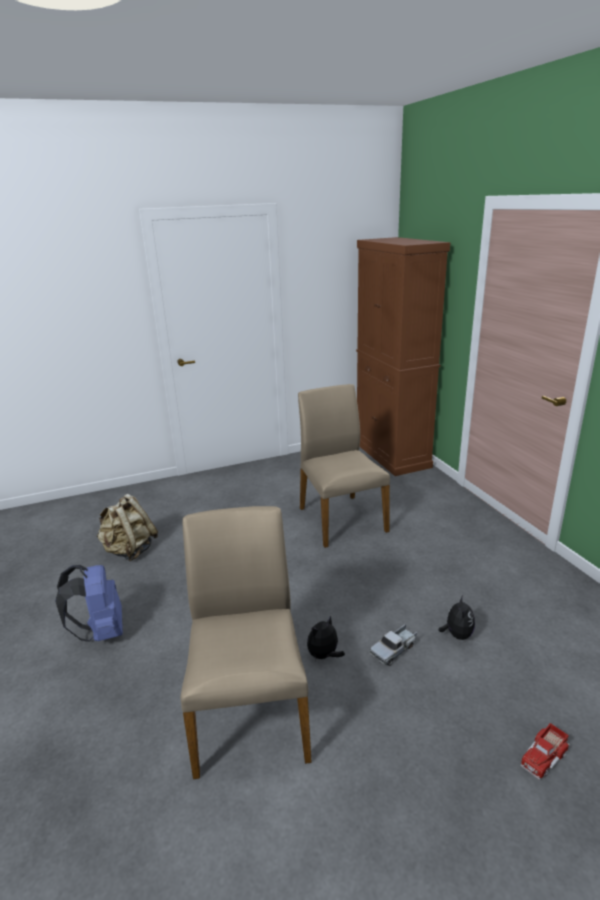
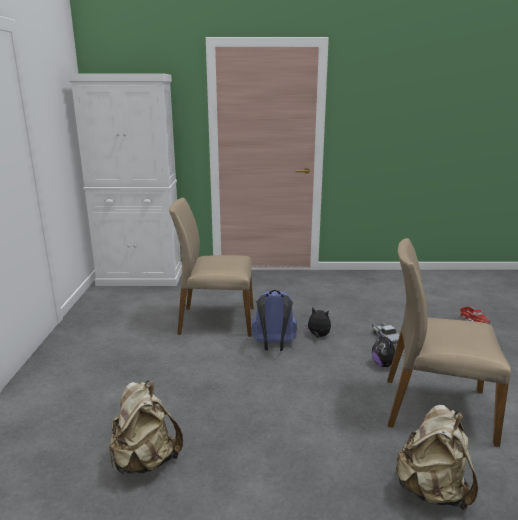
camera: 70 degrees left, 5 degrees down
(101, 632) = (299, 497): blue backpack -> blue backpack (273, 346)
(115, 716) = (432, 490): none -> beige backpack
(392, 455) = (141, 278): brown cabinet -> white cabinet
(457, 634) = (379, 315): plush toy -> plush toy (318, 336)

